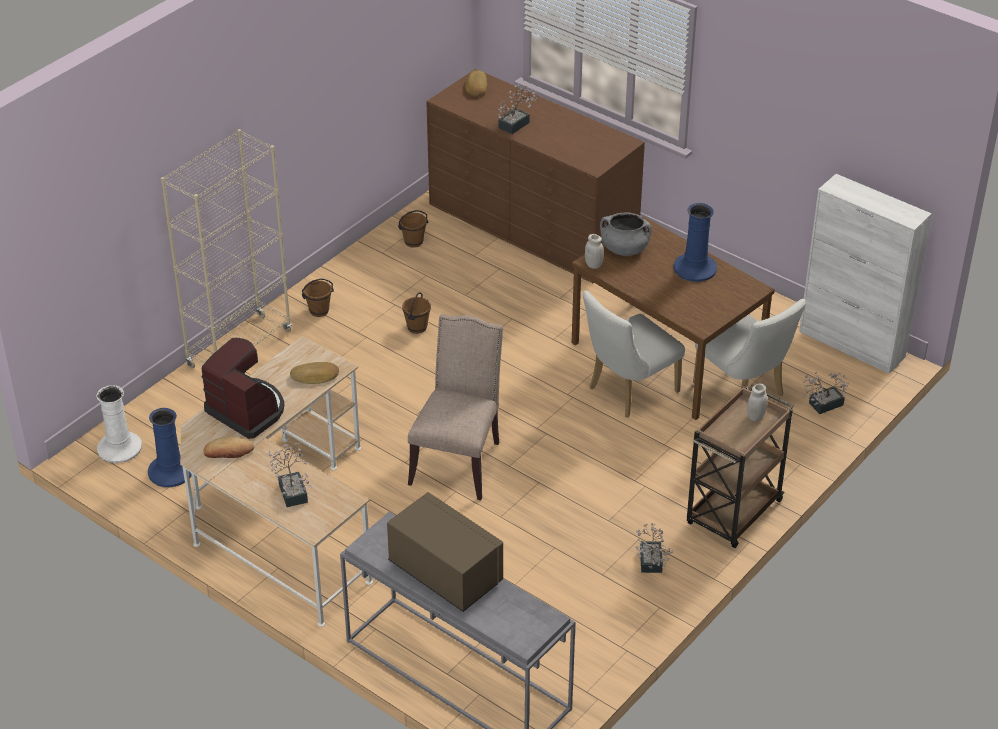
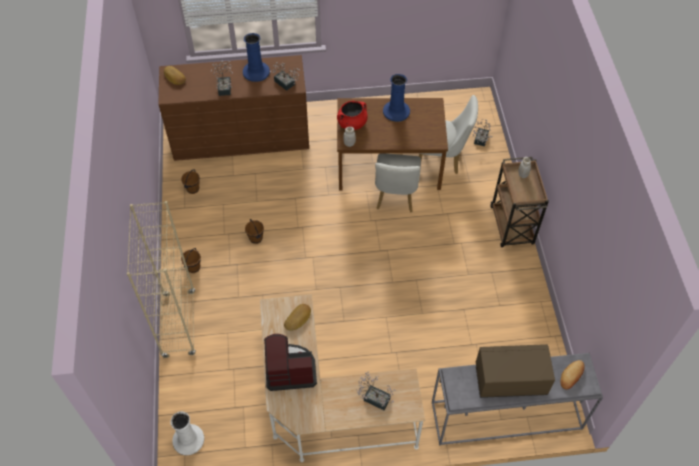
camera: 45 degrees left, 15 degrees up
(170, 472) = (234, 429): blue vase -> blue vase (256, 72)
(229, 451) = (312, 403): bread -> bread (571, 375)
(458, 461) = (367, 298): beige chair -> none
(624, 249) = (352, 124): grey cooking pot -> red cooking pot
(650, 564) = (511, 282): potted plant -> potted plant (286, 84)
(852, 344) = (455, 99): white cabinet -> none

